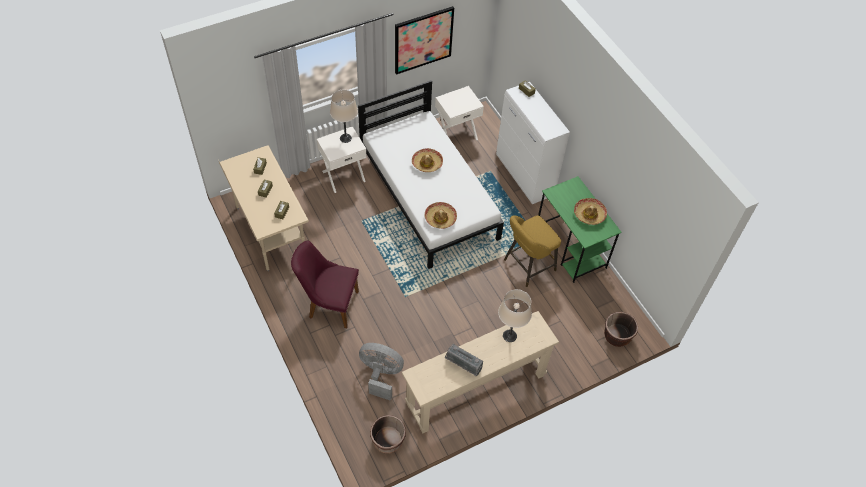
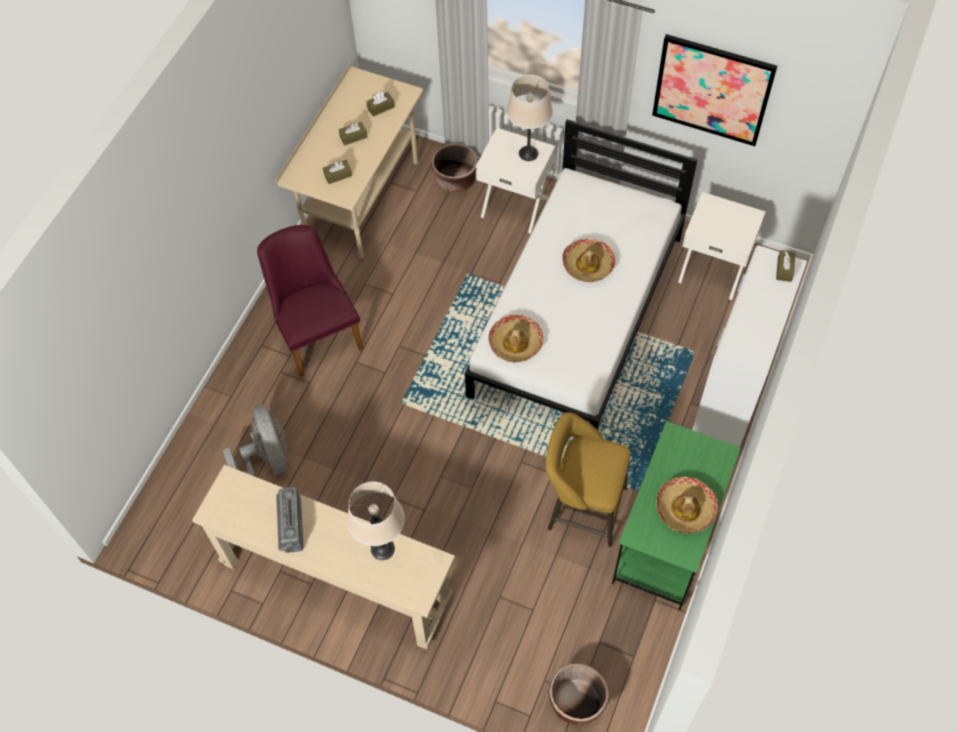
camera: 55 degrees right, 5 degrees up
(388, 440) = (185, 534): brown planter -> brown planter (455, 180)

